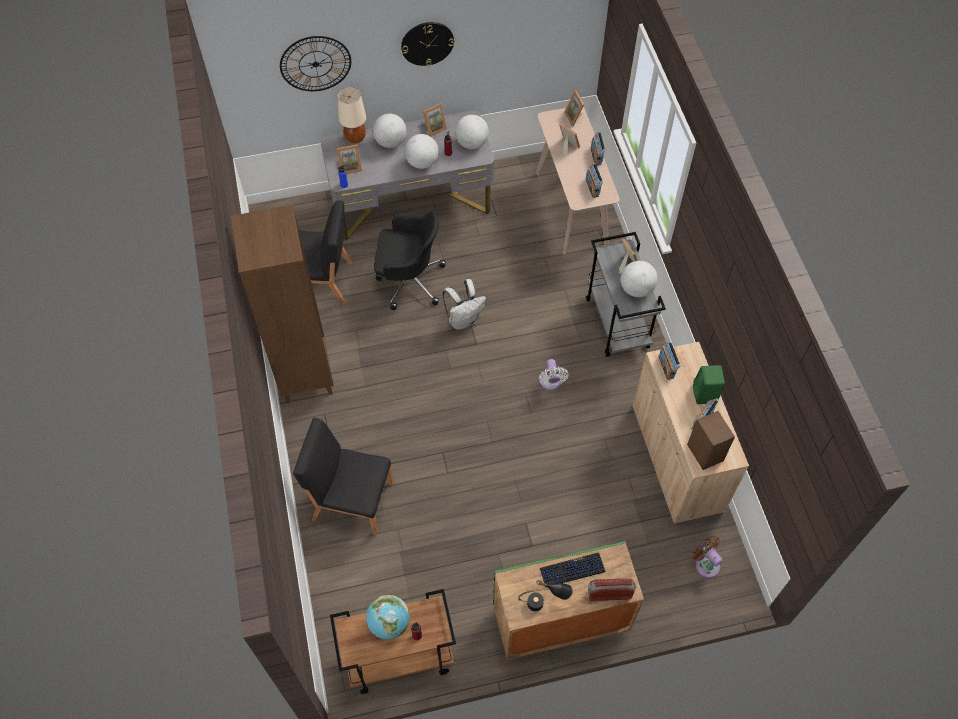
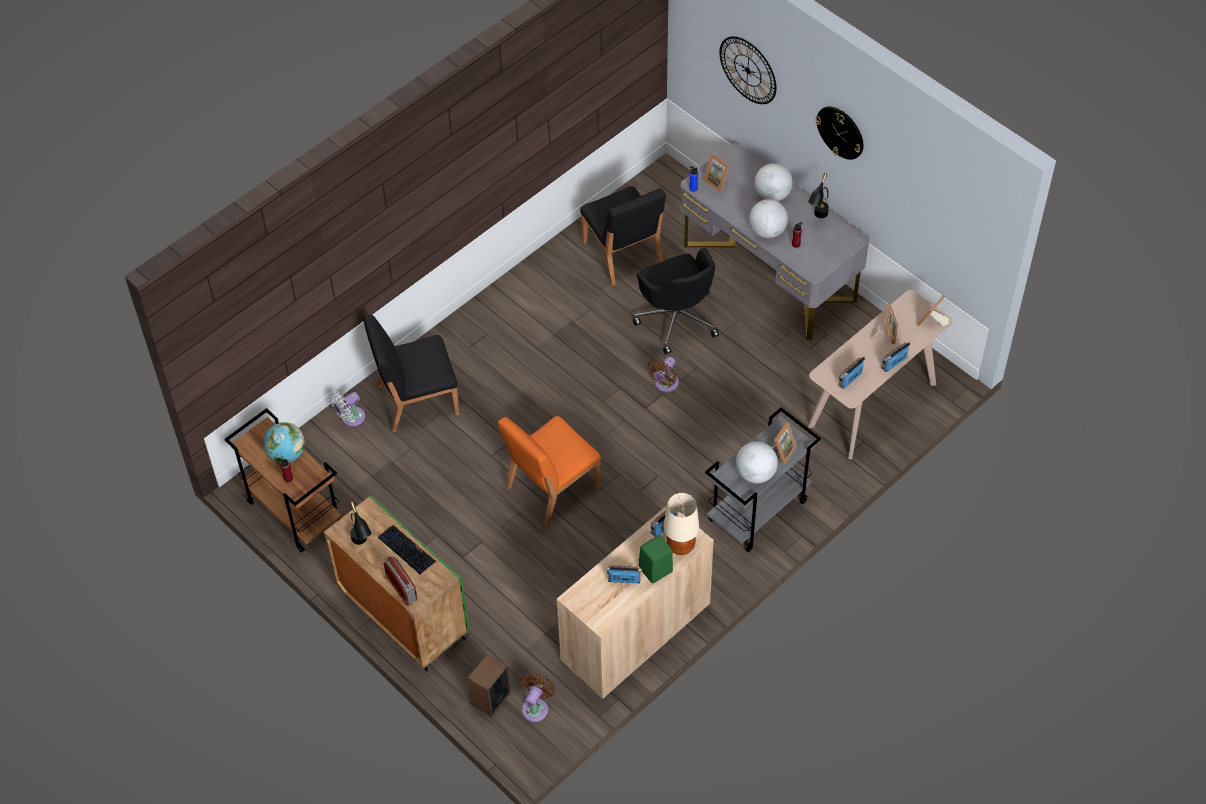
camera: 60 degrees right, 5 degrees down
(304, 374) = (516, 297): brown bookcase -> none
(351, 500) = (416, 399): black chair -> black chair turned 90 degrees counterclockwise
(355, 137) = (755, 166): beige table lamp -> beige table lamp (680, 546)
(434, 128) = (818, 217): picture frame -> black table lamp
(464, 320) = (665, 384): white backpack -> brown fan
(471, 143) = (823, 256): globe -> none
(506, 445) = (551, 487): none -> orange chair
(550, 383) = (645, 489): white fan -> white fan (350, 418)
(705, 452) = (590, 596): speaker -> speaker (490, 698)

